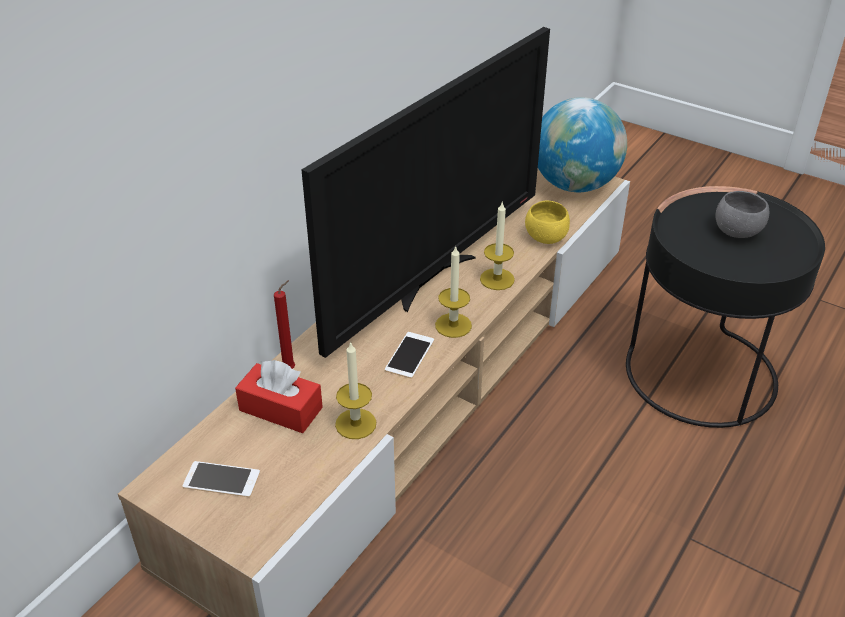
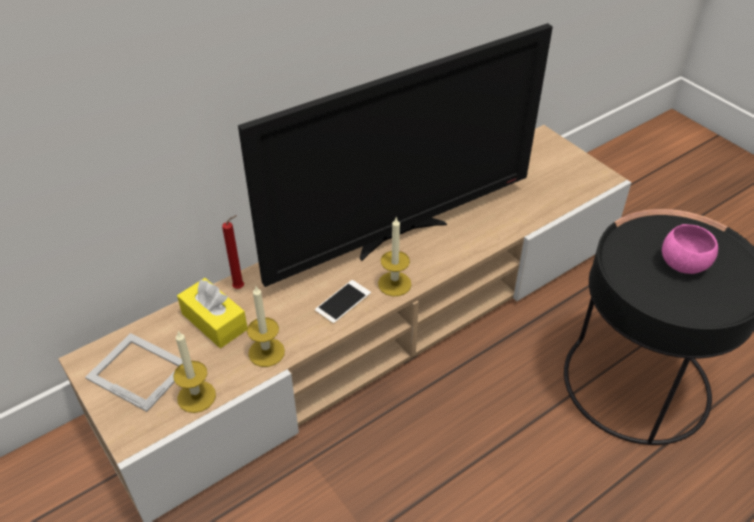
camera: 20 degrees right, 5 degrees up
(221, 479) = (138, 370): phone -> picture frame
(281, 409) = (214, 321): red tissue box -> yellow tissue box
(497, 279) = (455, 250): candle -> candle (196, 396)
(545, 237) = (521, 220): yellow bowl -> none
(574, 185) = (575, 174): globe -> none
(737, 231) = (683, 264): grey bowl -> pink bowl

